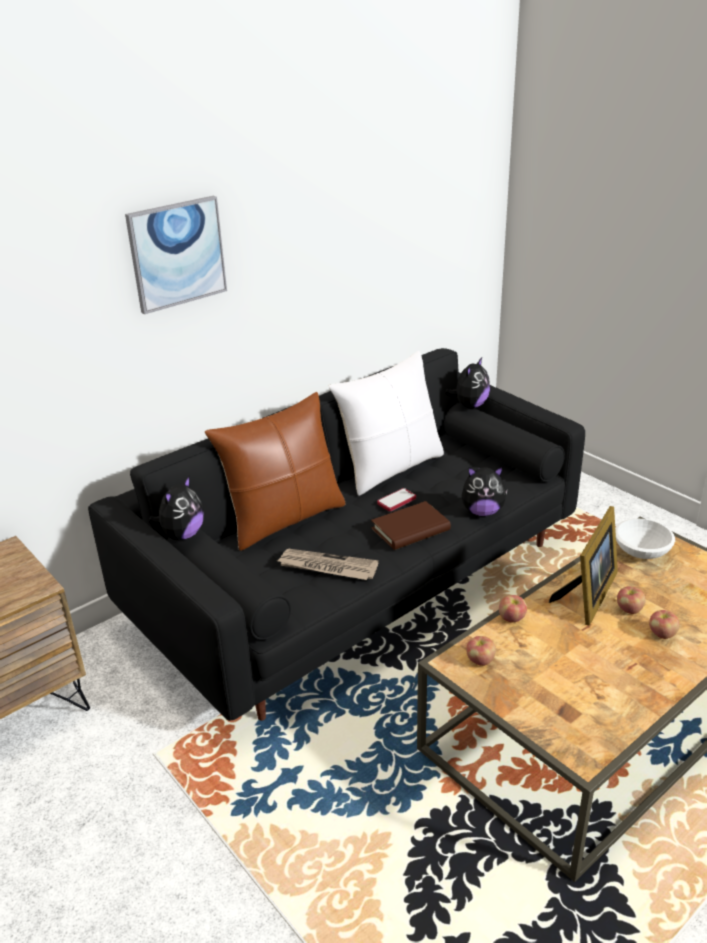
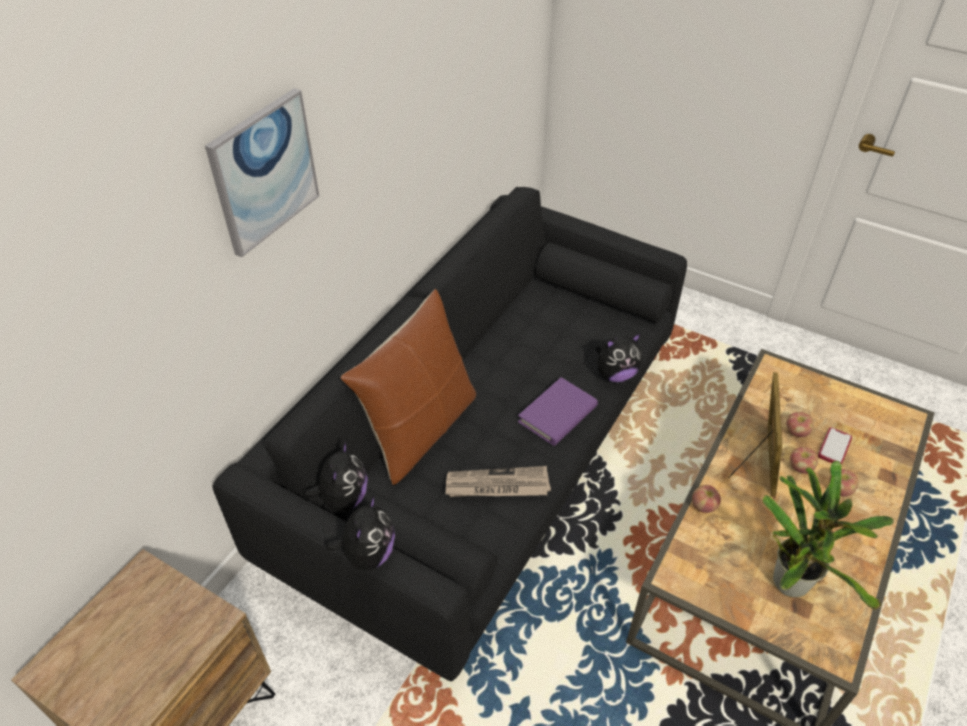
camera: 20 degrees left, 15 degrees up
(390, 468) = (498, 334): white pillow -> none
(396, 501) = (526, 379): phone -> phone (834, 447)
(410, 529) = (557, 414): brown book -> purple book
(470, 405) = (559, 246): plush toy -> plush toy (368, 554)
(480, 660) = (698, 567): apple -> apple (796, 432)
(570, 689) = (792, 579): none -> potted plant
(642, 551) = (782, 393): white bowl -> none

